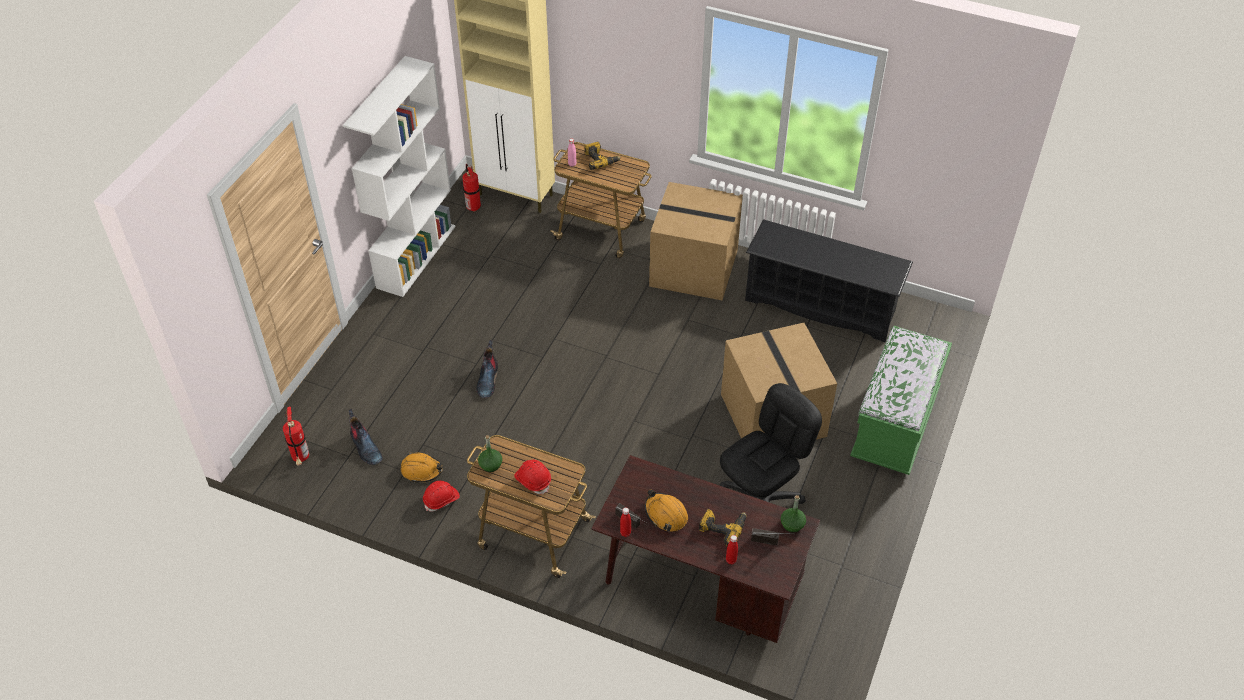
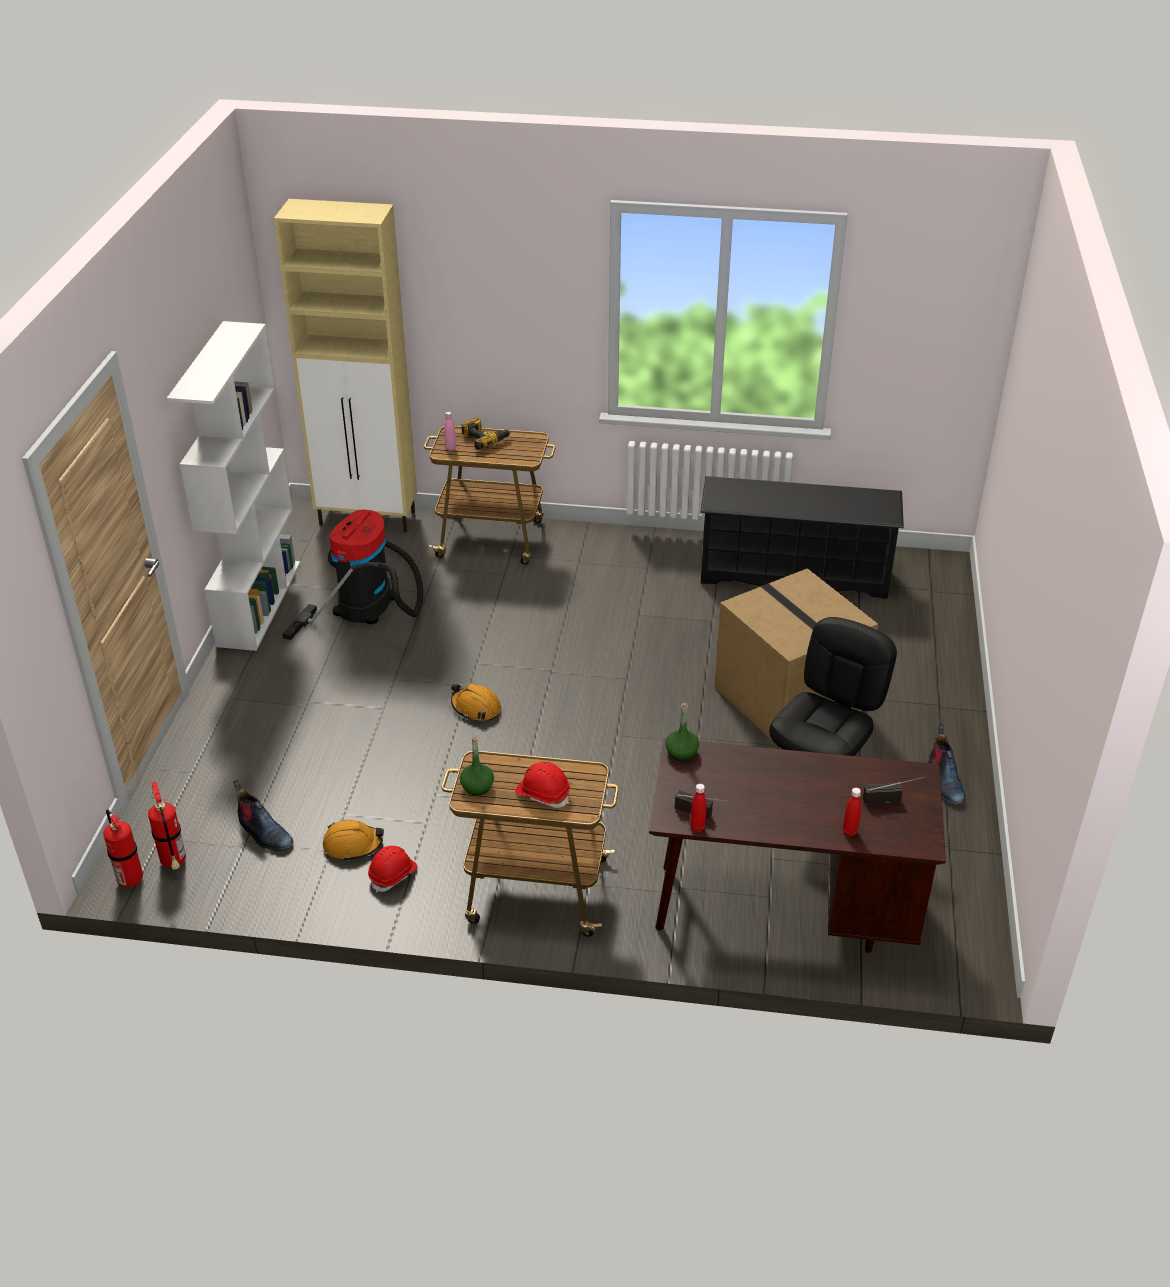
camera: 15 degrees left, 10 degrees down
(473, 206) = (316, 539): fire extinguisher -> fire extinguisher (129, 879)
(487, 380) = (406, 724): boot -> boot (944, 782)
(493, 268) = (367, 600): none -> vacuum cleaner
(666, 514) = (741, 796): orange hard hat -> orange hard hat (476, 708)
(695, 267) = (624, 558): cardboard box -> none
(722, 528) = (821, 797): power drill -> none
(792, 524) = (907, 776): green bottle -> green bottle (681, 752)
(895, 425) = (940, 681): green bench -> none

